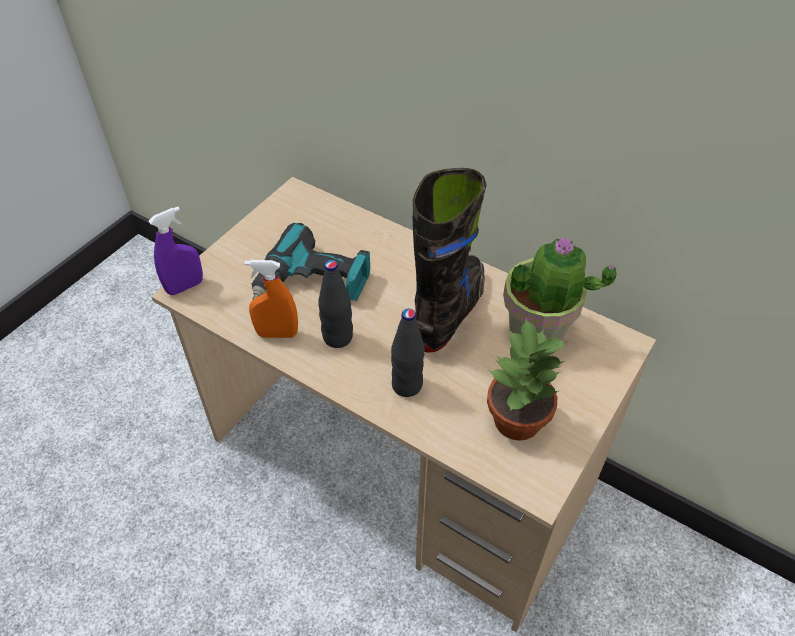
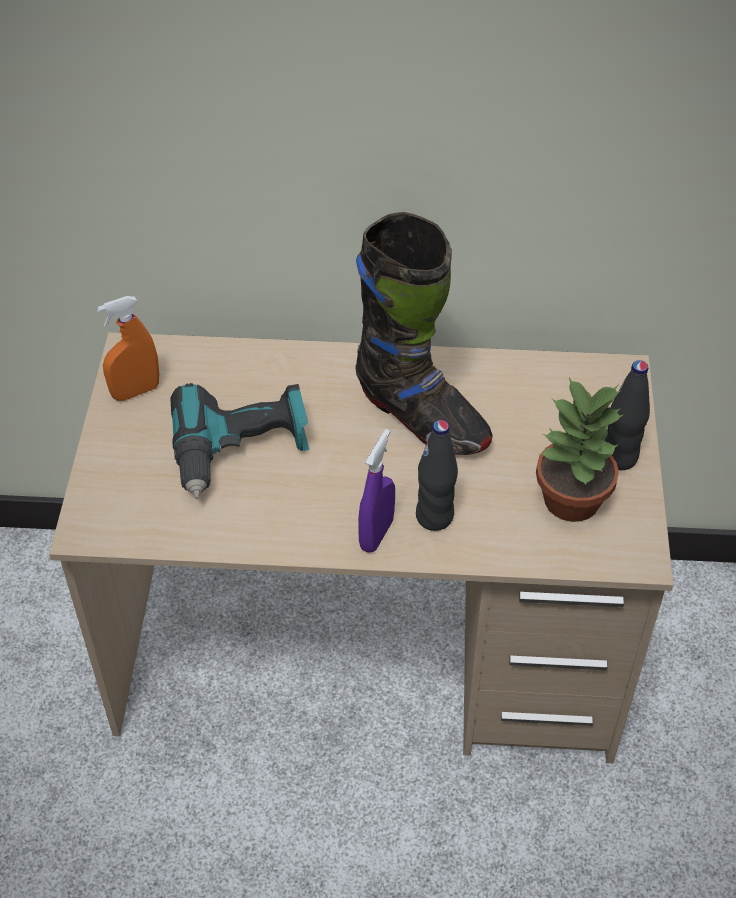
camera: 30 degrees left, 0 degrees up
(185, 286) = (84, 523): purple spray bottle -> purple spray bottle (376, 534)
(277, 334) = (245, 527): orange spray bottle -> orange spray bottle (136, 391)
(337, 338) = (319, 500): black bottle -> black bottle (619, 457)
(449, 312) = (421, 417): black boot -> black boot turned 135 degrees clockwise
(537, 329) = (526, 396): potted plant -> none

